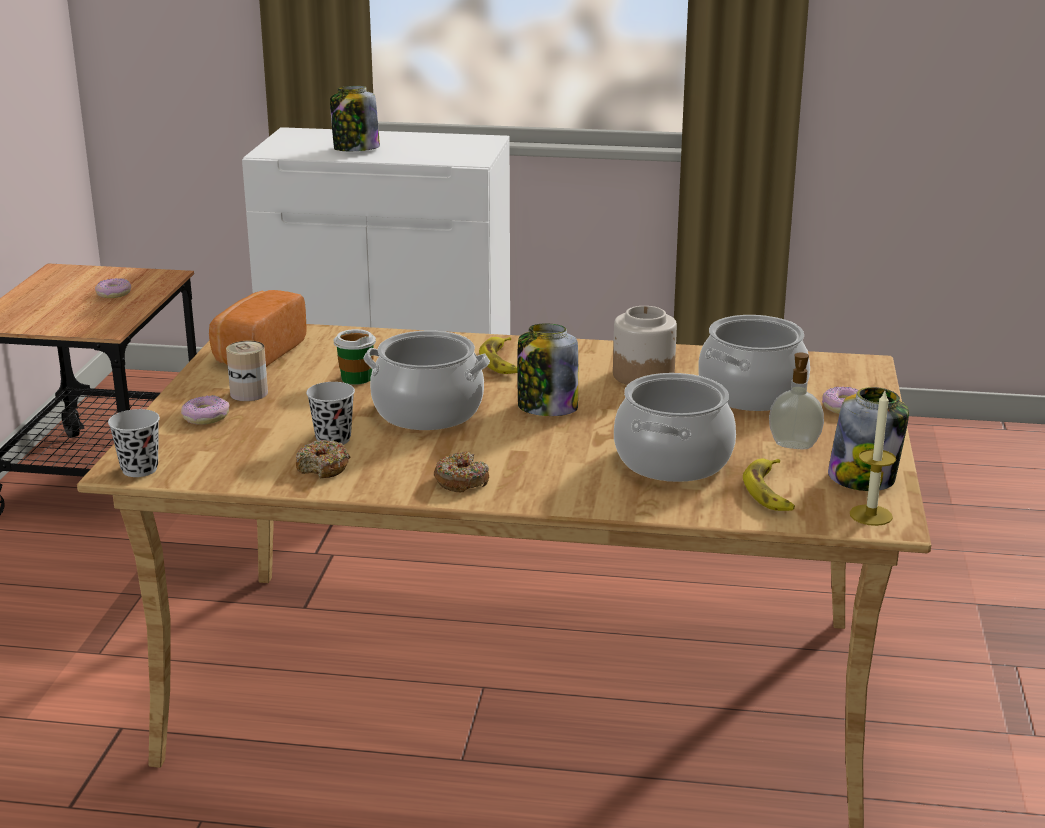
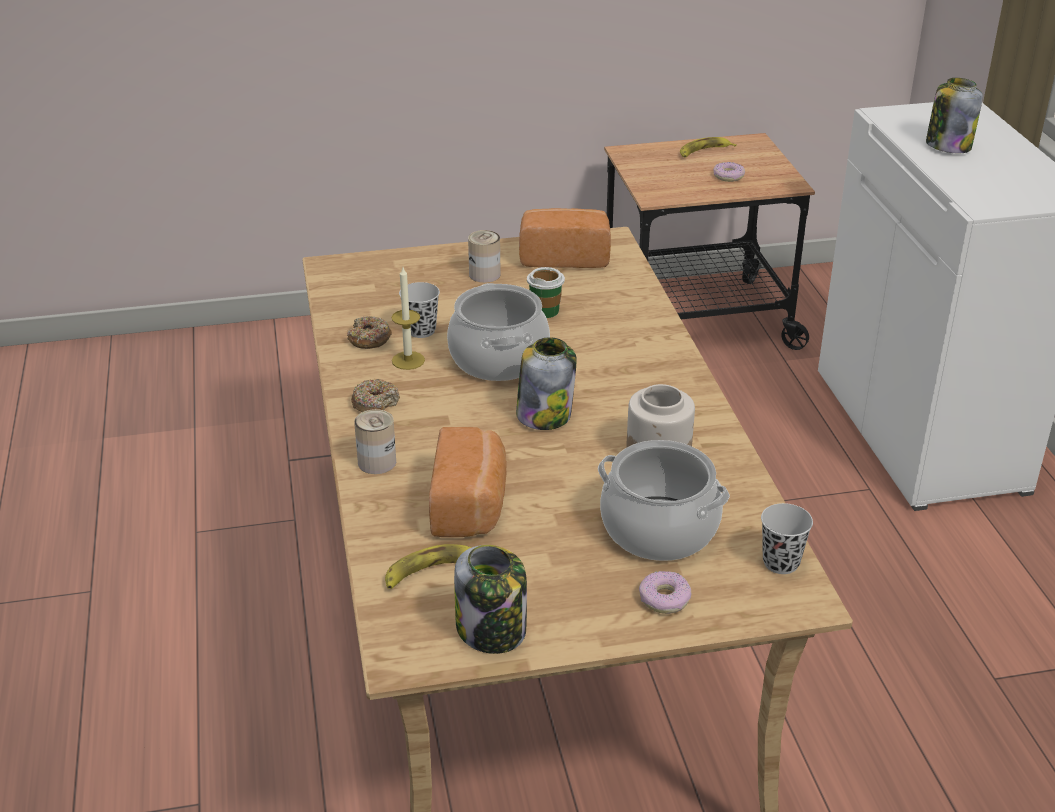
camera: 70 degrees right, 10 degrees up
(139, 469) = (332, 271): black cup -> black cup (781, 562)
(205, 417) = (431, 270): donut -> none
(501, 361) = (633, 370): banana -> banana (704, 152)
(572, 494) = (377, 462): none -> can
(674, 461) = (470, 505): cooking pot -> bread
(793, 446) = (544, 574): soap dispenser -> none
(871, 515) = (410, 644): candle -> candle (408, 360)

